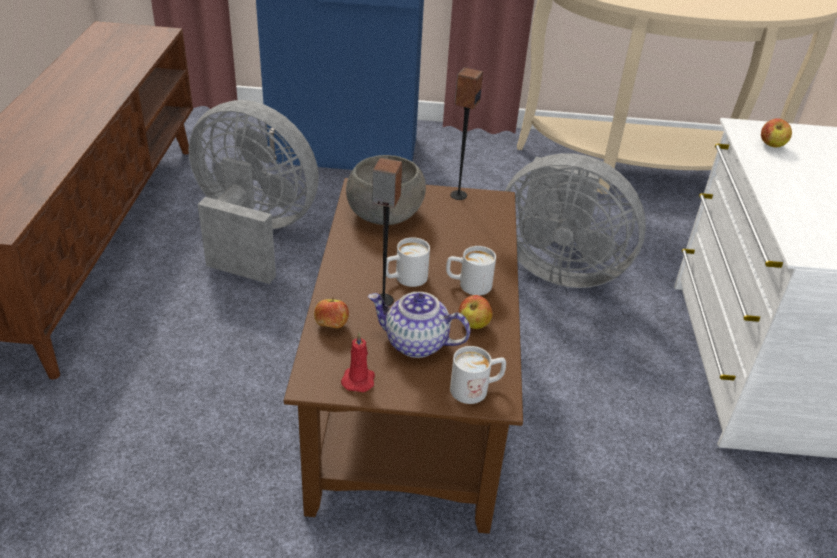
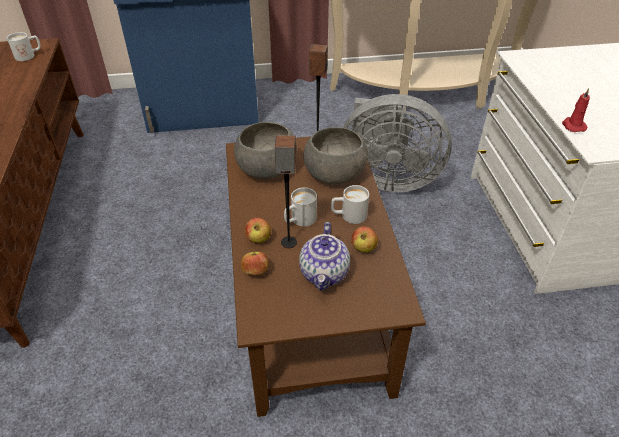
camera: 10 degrees left, 5 degrees up
(253, 234) = (153, 193): grey fan -> none
(358, 379) = (291, 314): red candle -> red candle (573, 126)
(415, 343) = (325, 274): teapot -> teapot turned 90 degrees counterclockwise
(468, 233) = (335, 173): none -> grey bowl
(476, 389) = (383, 302): white mug -> white mug (29, 56)
(771, 145) = (541, 67): apple -> apple (258, 239)

